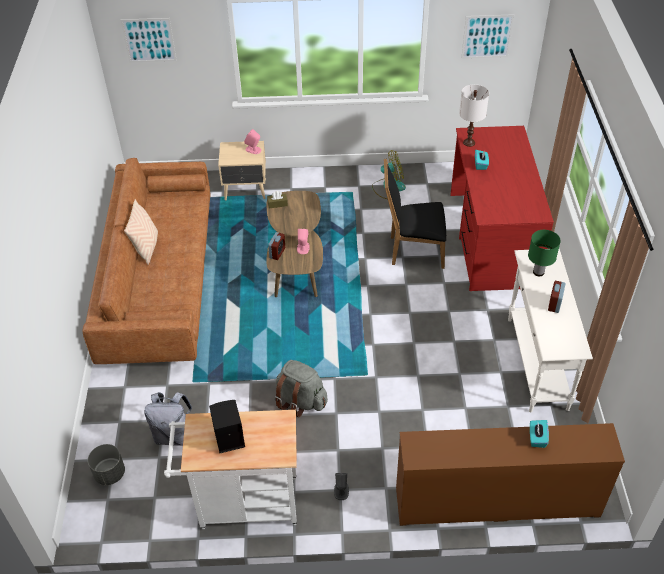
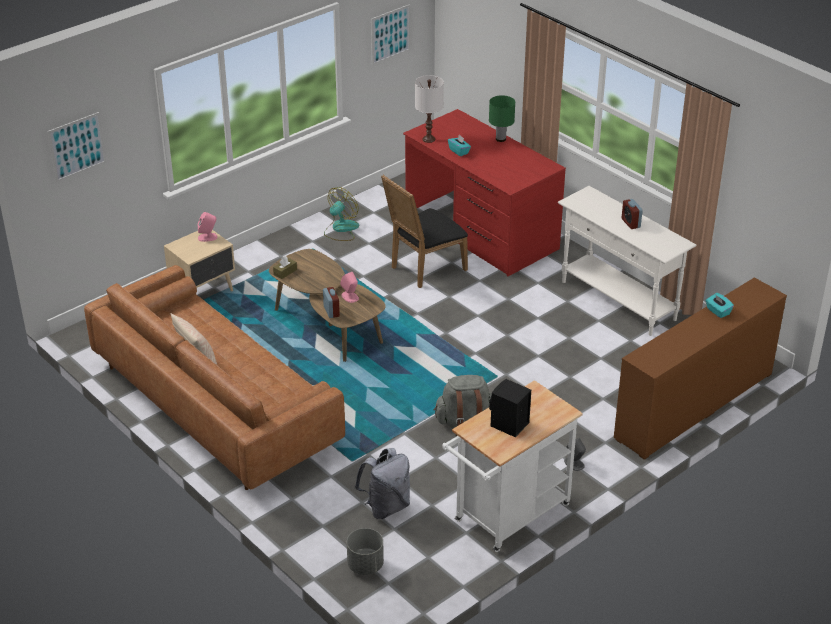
camera: 40 degrees left, 10 degrees down
(538, 272) = (594, 207): green table lamp -> green table lamp (501, 139)

